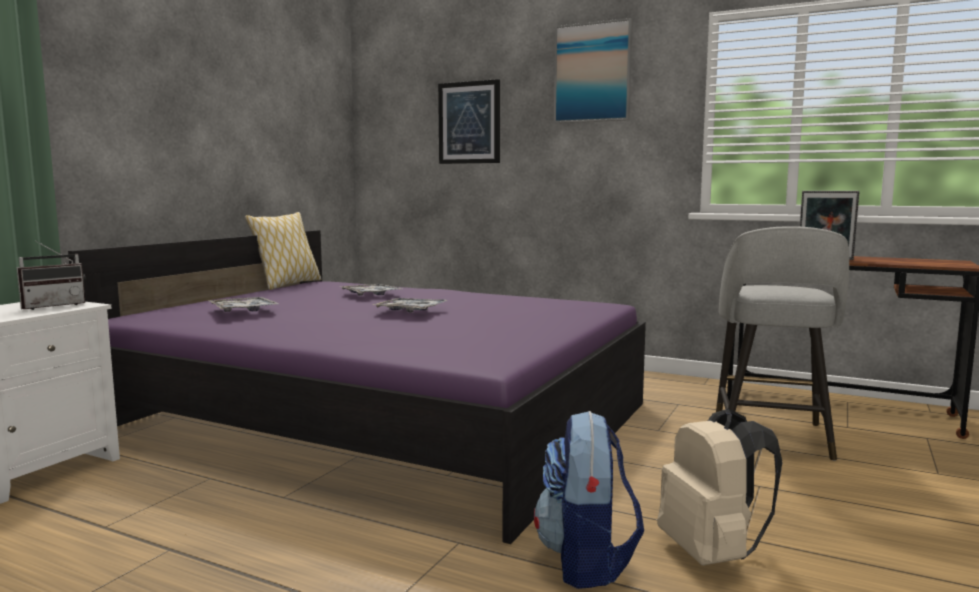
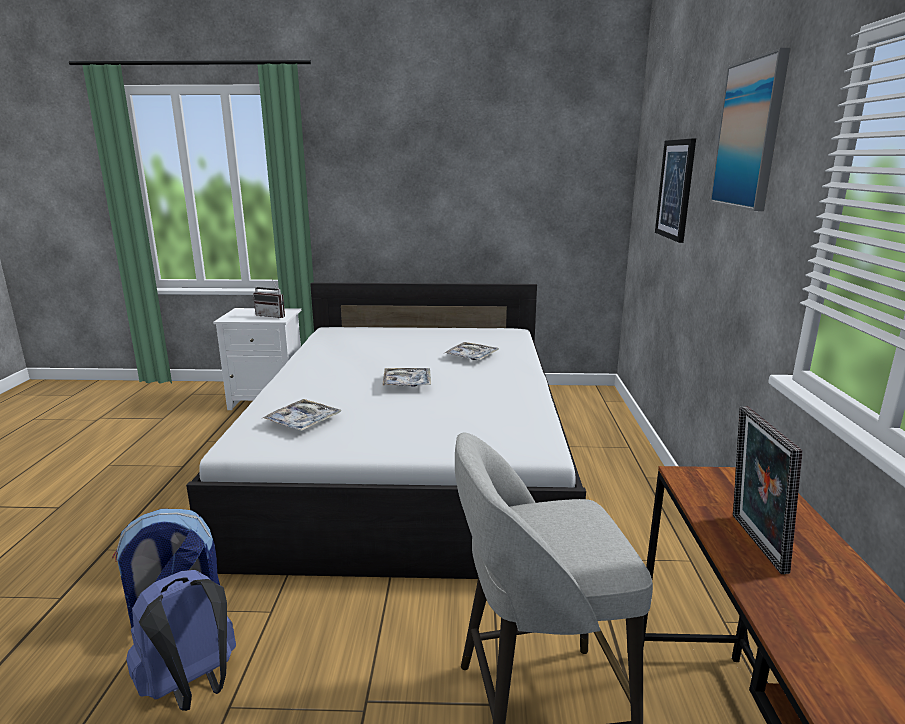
camera: 65 degrees right, 10 degrees up
(243, 311) = (358, 344): tray -> tray (303, 422)
(287, 285) = (486, 327): pillow -> none
(382, 419) = (411, 458): purple bed -> white bed
(712, 554) = (192, 687): beige backpack -> blue backpack

